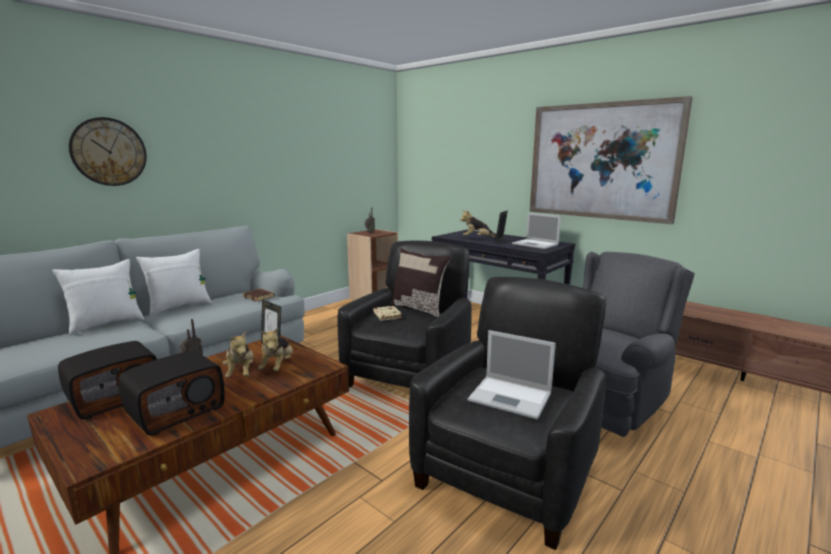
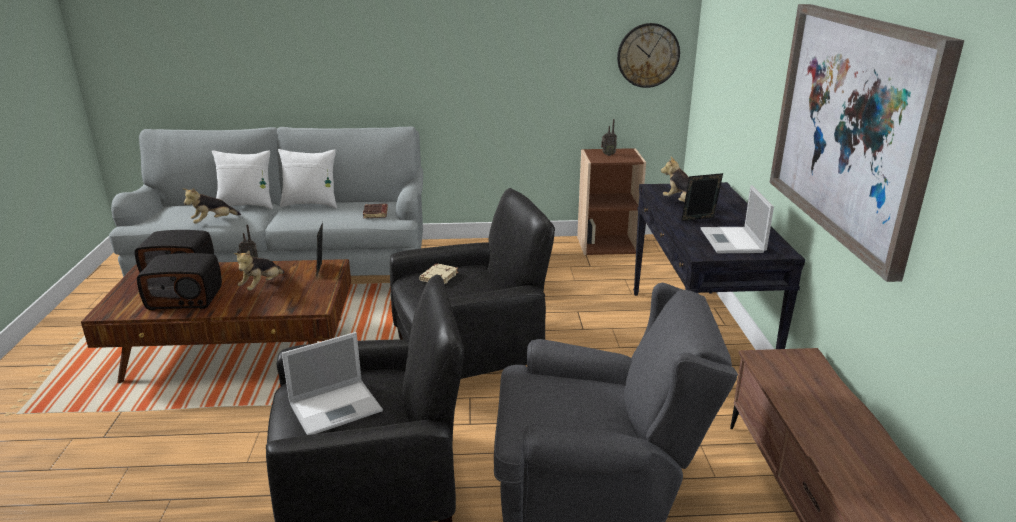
camera: 45 degrees right, 10 degrees up
(109, 152) = (293, 38): wall clock -> wall clock (648, 55)
(278, 366) = (289, 291): plush toy -> plush toy (213, 222)
(419, 308) = (489, 281): pillow -> none
(511, 397) = (337, 406): laptop -> laptop turned 105 degrees counterclockwise

